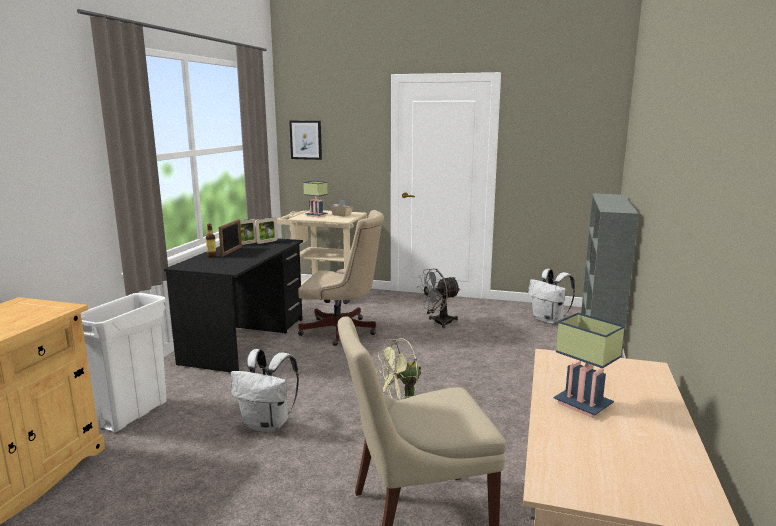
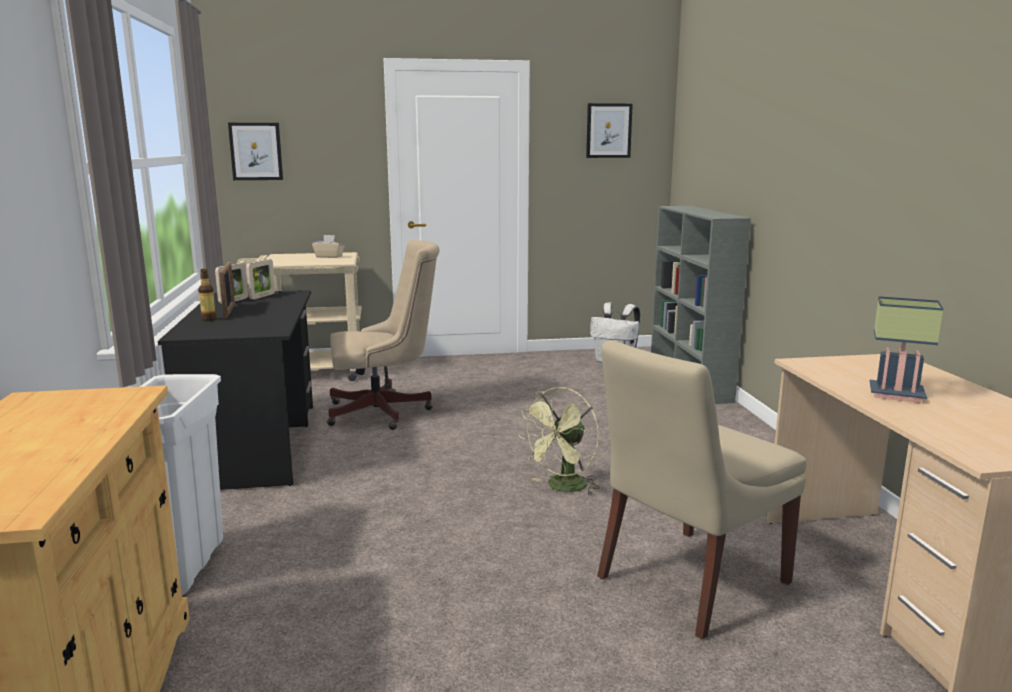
camera: 25 degrees left, 0 degrees up
(268, 425) = (406, 534): white backpack -> none
(315, 215) = (292, 260): table lamp -> none
(438, 323) = (495, 385): grey fan -> none
(566, 127) = (608, 130): none -> picture

